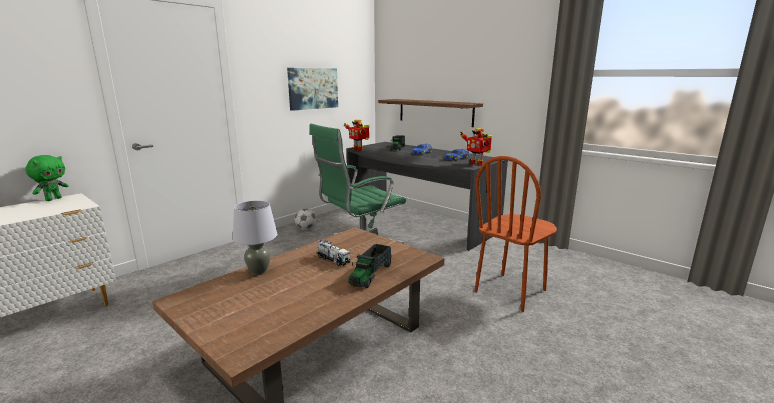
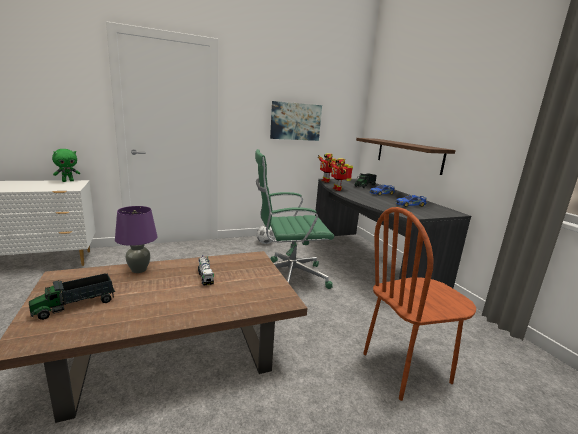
camera: 25 degrees right, 0 degrees up
(258, 271) = (139, 270): grey table lamp -> purple table lamp
(371, 275) = (216, 303): toy truck -> toy truck (76, 306)
(476, 164) = (424, 214): toy robot -> toy robot (337, 189)

